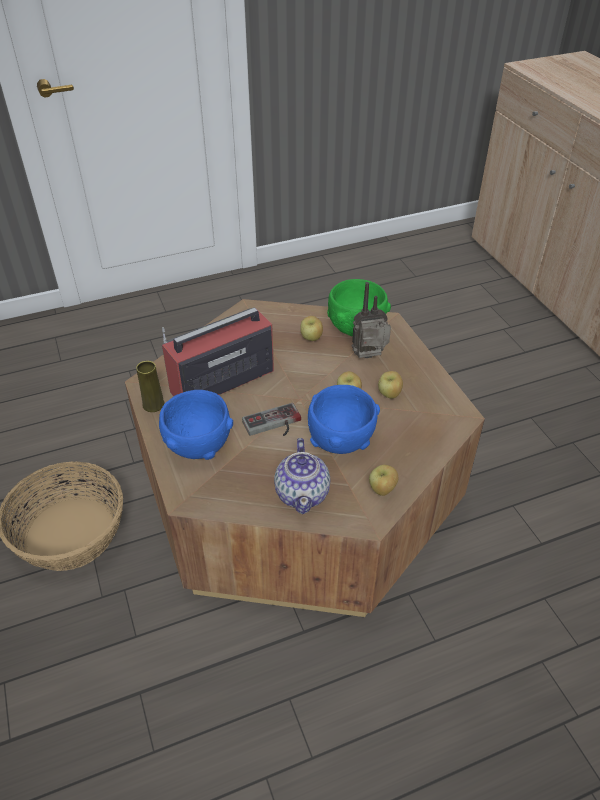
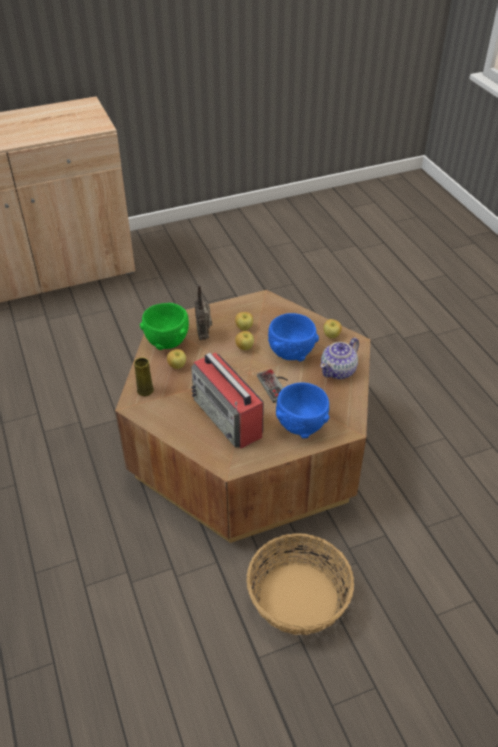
camera: 90 degrees left, 0 degrees up
(153, 405) = (256, 457): yellow vase -> yellow vase (145, 390)
(302, 493) = (339, 371): teapot -> teapot turned 135 degrees clockwise

